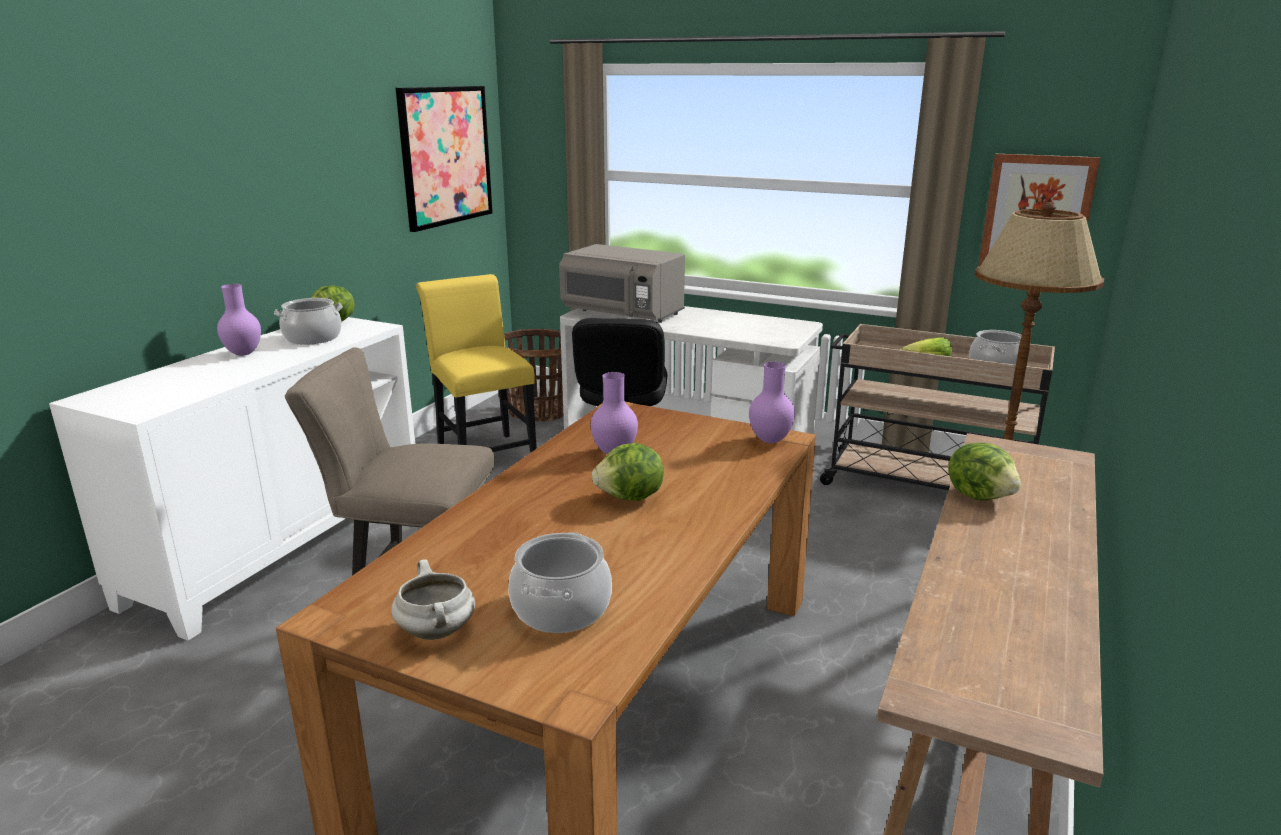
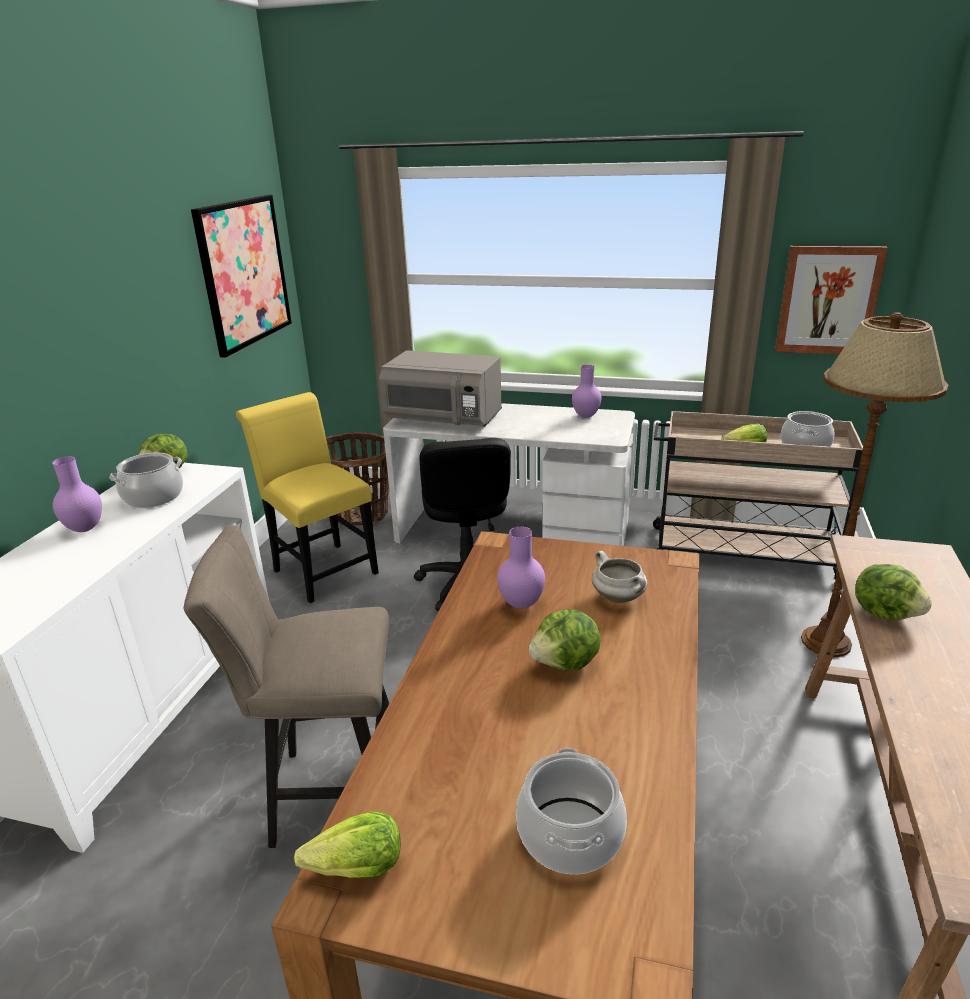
camera: 10 degrees left, 5 degrees up
(363, 604) = (357, 869): none -> lettuce
(437, 632) = (456, 896): white cooking pot -> white cooking pot (619, 598)
(771, 440) = (662, 567): purple vase -> purple vase (586, 416)

